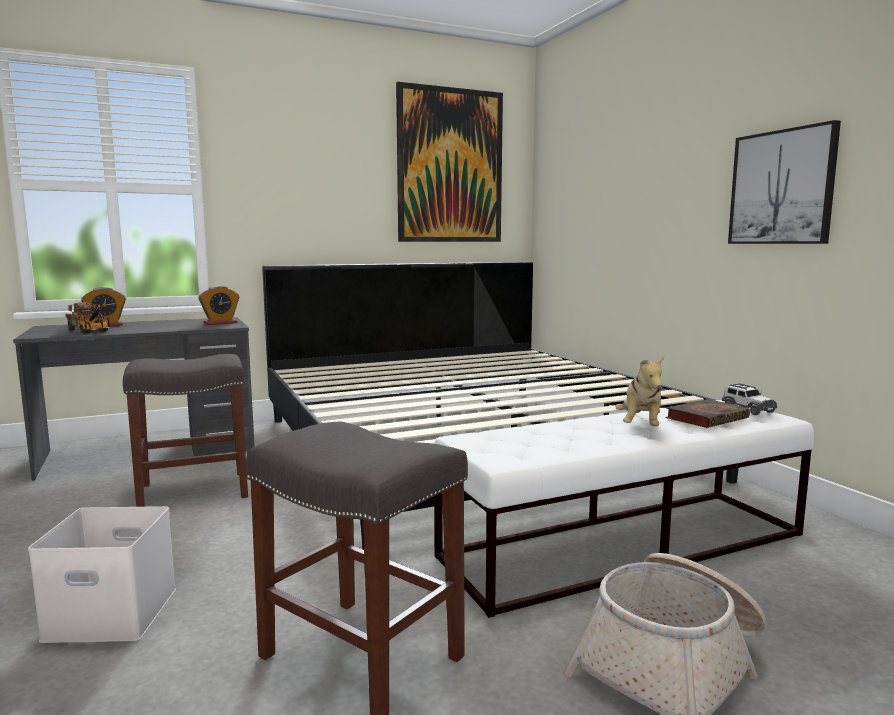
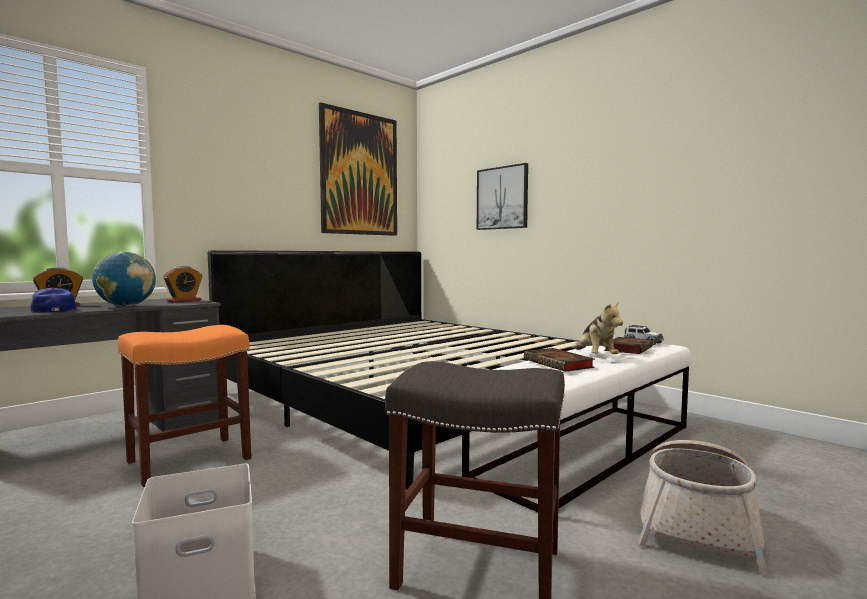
camera: 20 degrees left, 5 degrees down
(90, 331) = (53, 310): toy truck -> cap
(157, 328) = (126, 306): none -> globe
(192, 491) = (188, 460): grey stool -> orange stool
(572, 432) = (560, 364): none -> book
(782, 187) = (635, 192): picture -> picture (502, 198)

